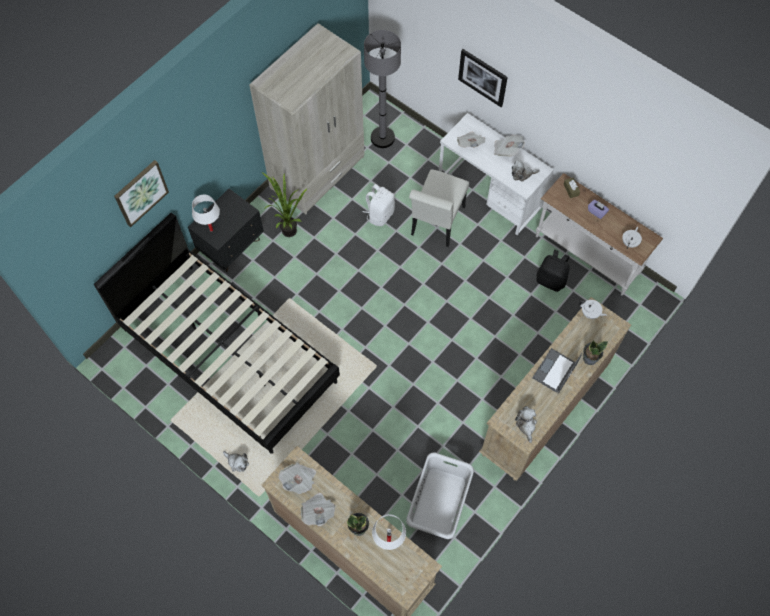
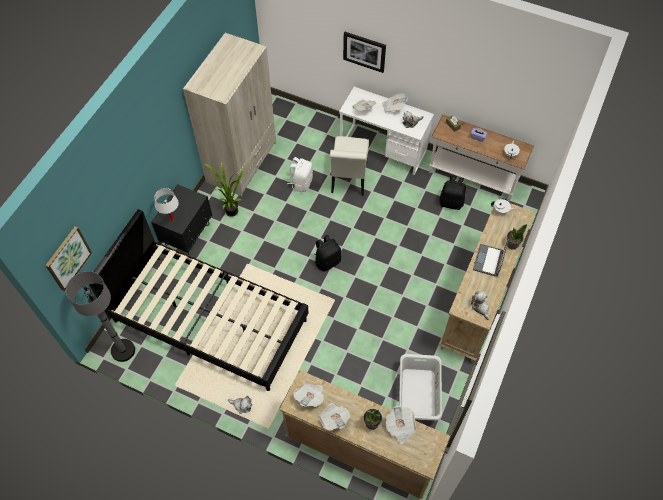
camera: 15 degrees left, 5 degrees down
(140, 192) = (113, 192): picture -> picture (68, 258)
(382, 138) = (286, 125): grey floor lamp -> grey floor lamp (123, 350)
(382, 317) = (327, 261): none -> black backpack
(389, 541) = (400, 427): white table lamp -> newspaper

